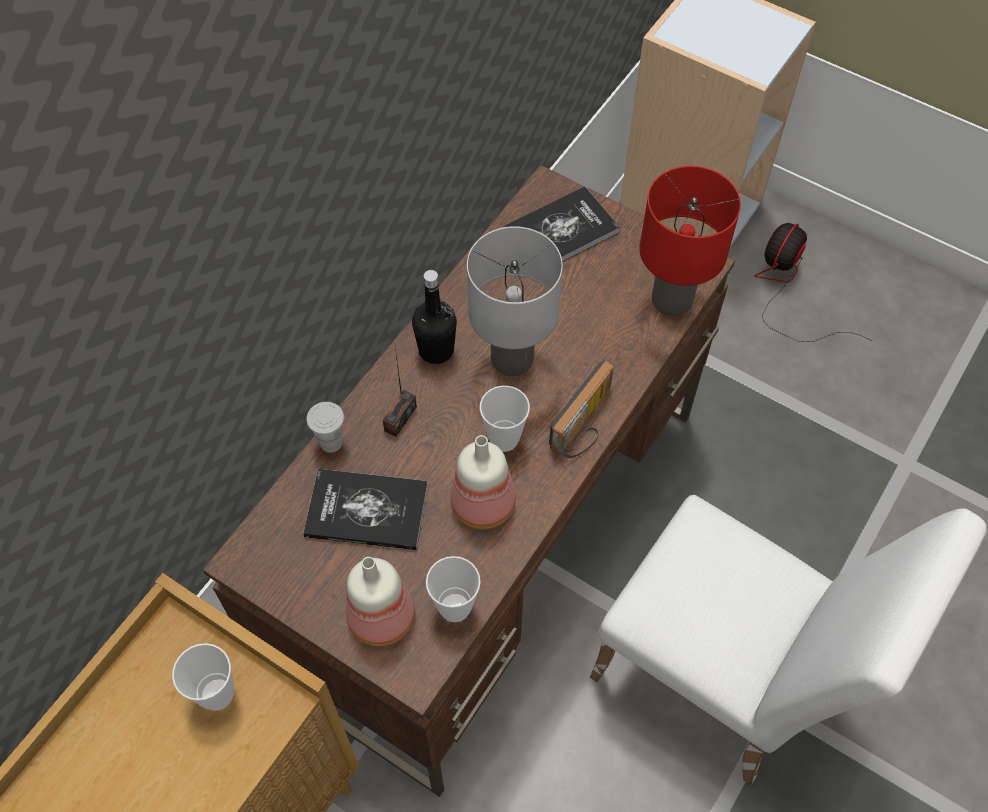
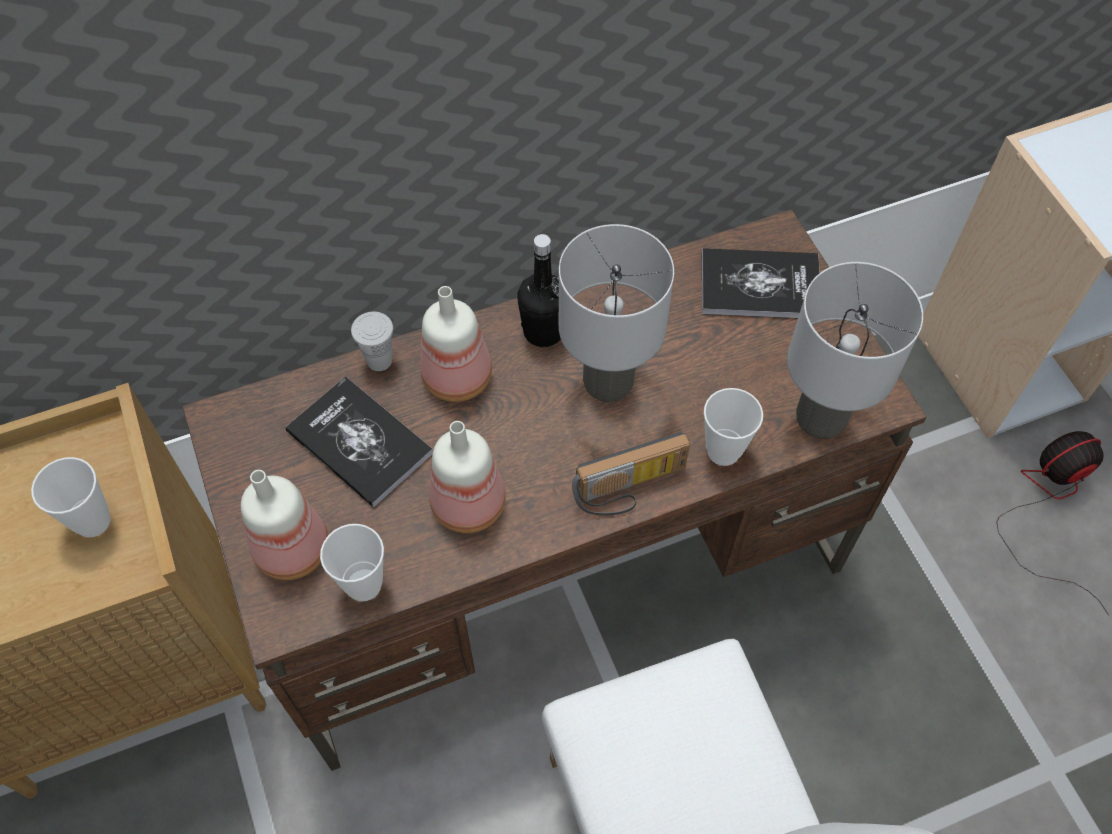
camera: 35 degrees right, 0 degrees up
(400, 418) = (458, 375): radio -> bottle
(504, 439) = (539, 454): cup -> cup (723, 451)
(669, 302) = (817, 419): red table lamp -> white table lamp

